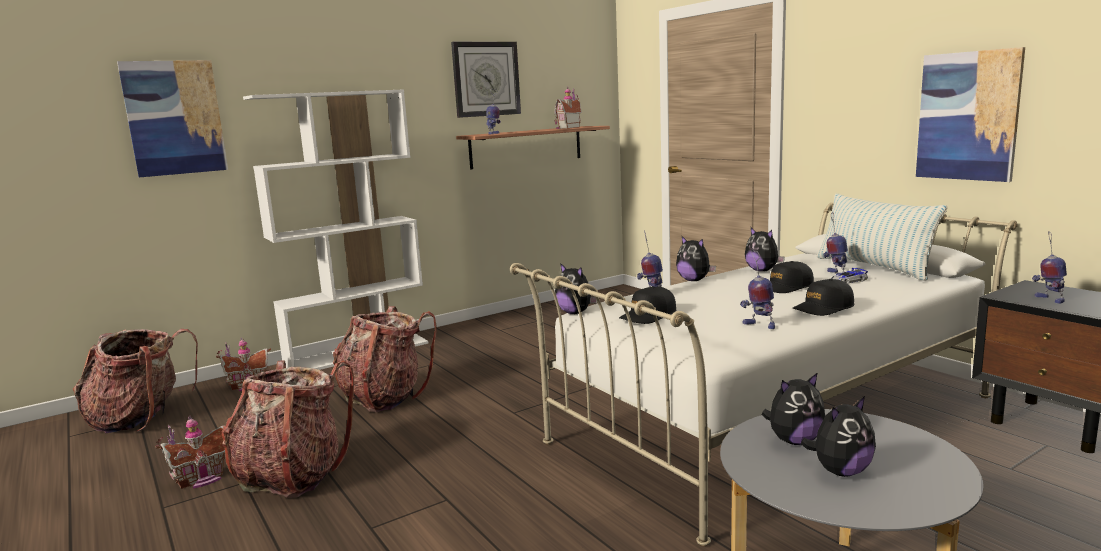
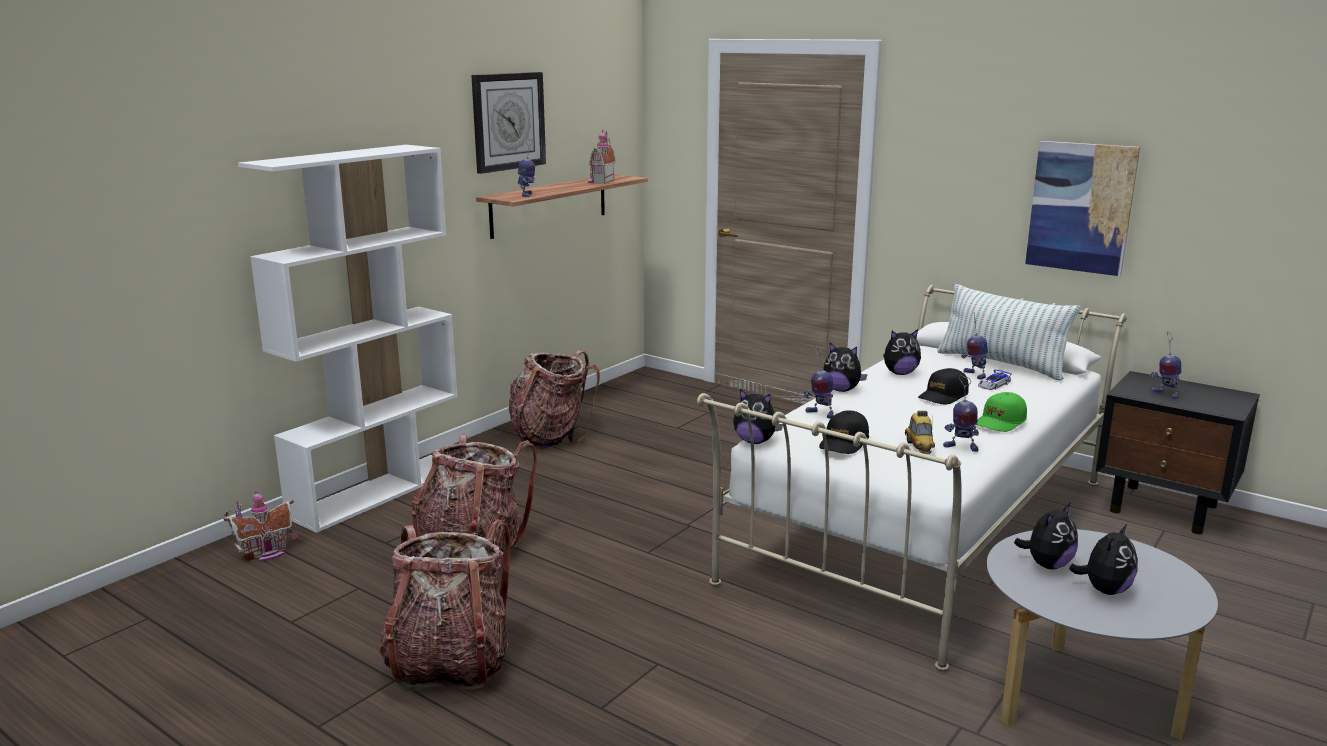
camera: 20 degrees left, 5 degrees up
(141, 419) = (152, 617): backpack -> backpack (550, 436)
(174, 118) = (150, 196): picture -> none
(202, 480) = (334, 685): toy house -> none
(716, 323) = (919, 447): none -> toy car
(762, 270) = (900, 373): plush toy -> plush toy turned 45 degrees counterclockwise
(823, 308) = (1000, 422): black cap -> green cap

